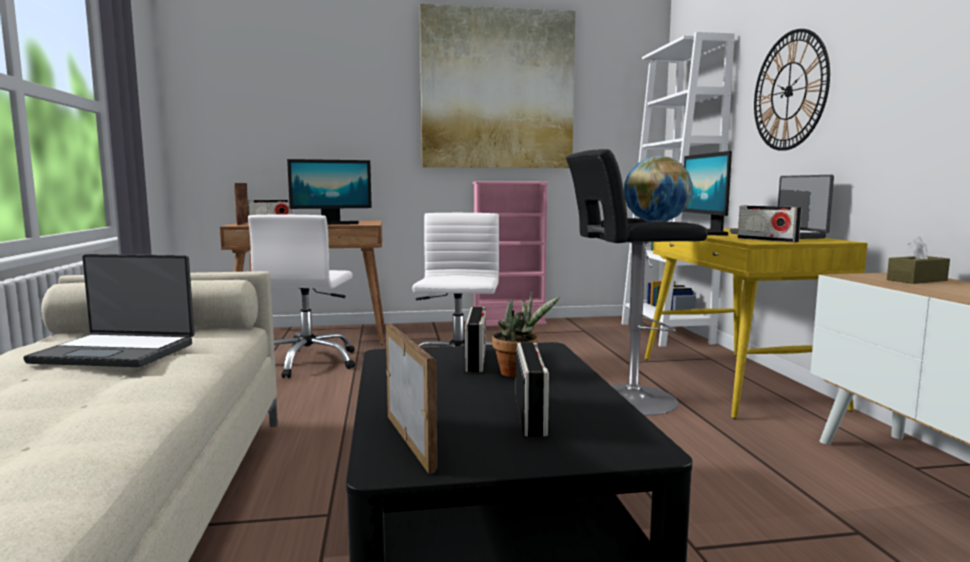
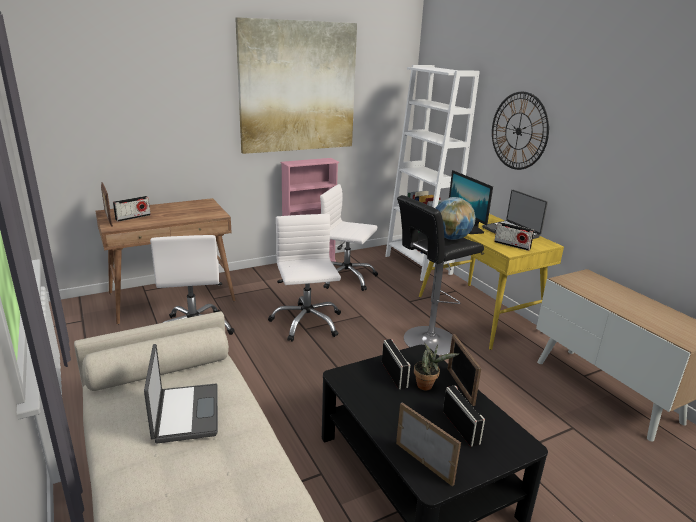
camera: 20 degrees left, 15 degrees up
(117, 352) = (184, 413): laptop -> laptop turned 90 degrees counterclockwise
(332, 224) = (187, 216): monitor -> none
(548, 337) = (346, 278): none -> white office chair
(579, 379) = (460, 386): none -> picture frame
(916, 280) = (595, 284): brown tissue box -> none

